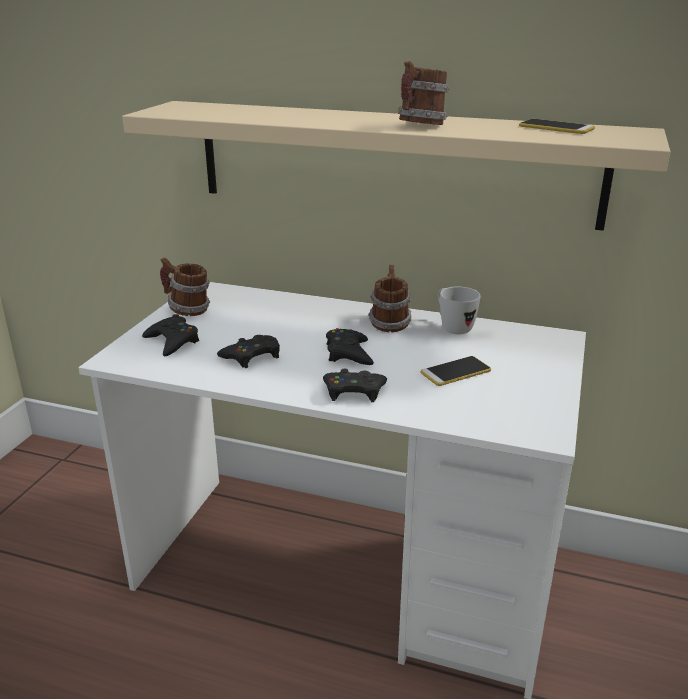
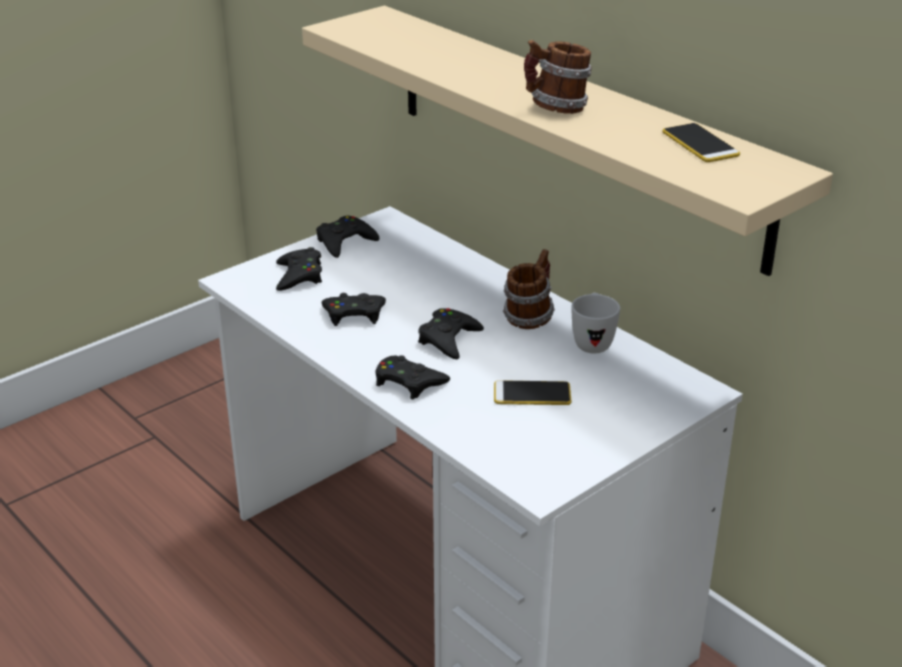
camera: 30 degrees right, 5 degrees up
(187, 310) = (345, 242): mug -> black game controller

